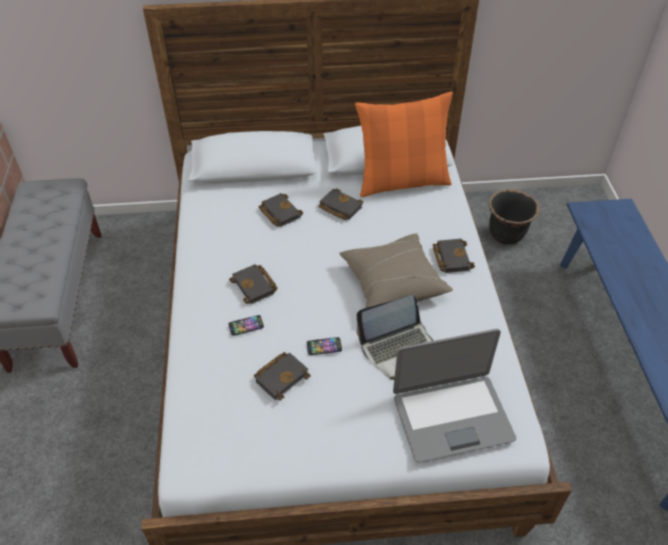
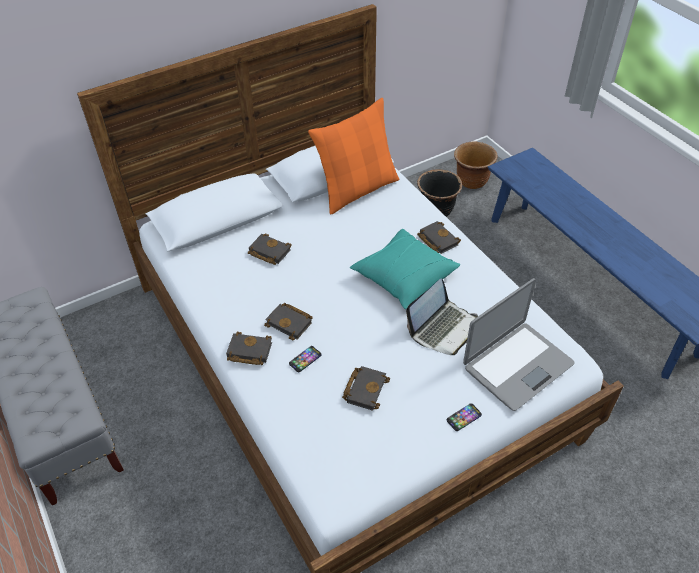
camera: 25 degrees left, 0 degrees up
(324, 346) = (382, 350): phone -> phone (464, 417)
(339, 207) = (318, 229): black book -> black book (248, 352)
(393, 282) = (404, 277): beige pillow -> turquoise pillow
(562, 217) = (472, 182): none -> brown planter

